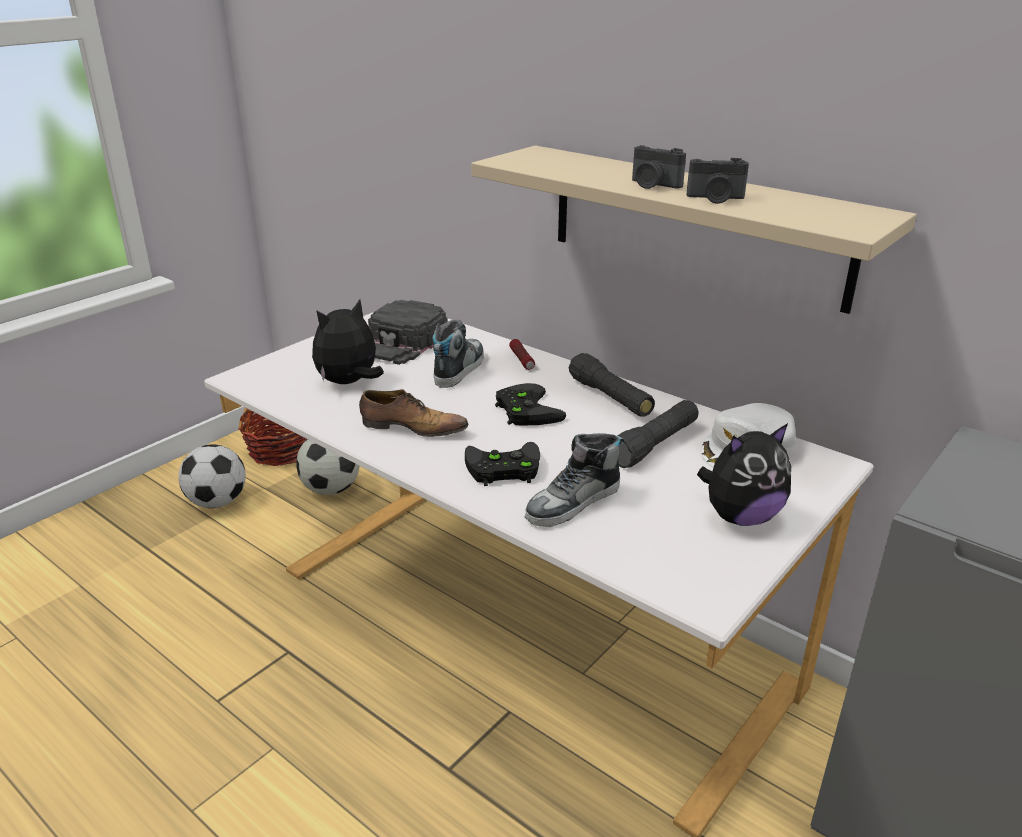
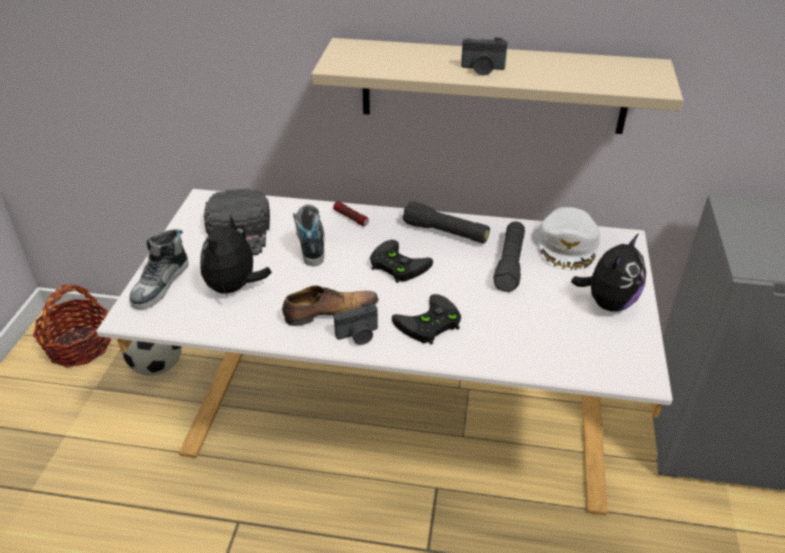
camera: 30 degrees left, 10 degrees up
(217, 502) = (60, 419): football -> none
(574, 503) = (502, 334): shoe -> shoe (161, 284)
(715, 199) = (541, 75): camera -> camera (358, 335)

